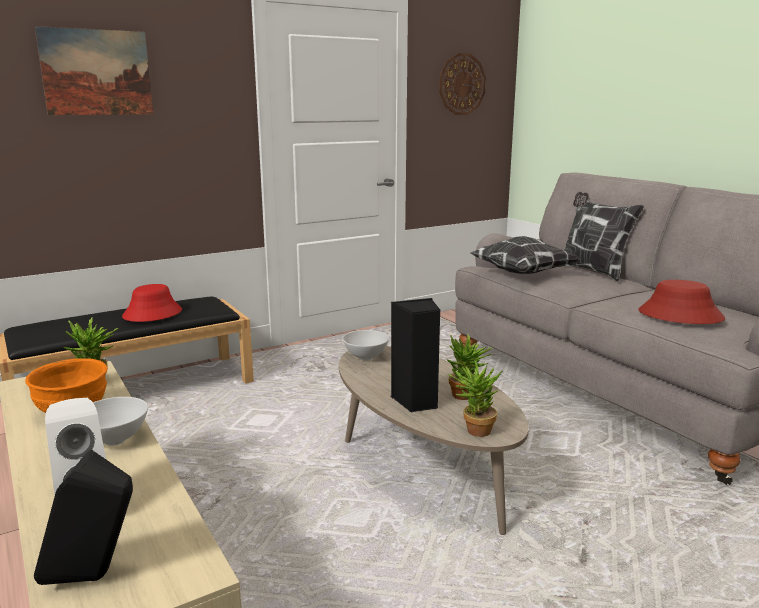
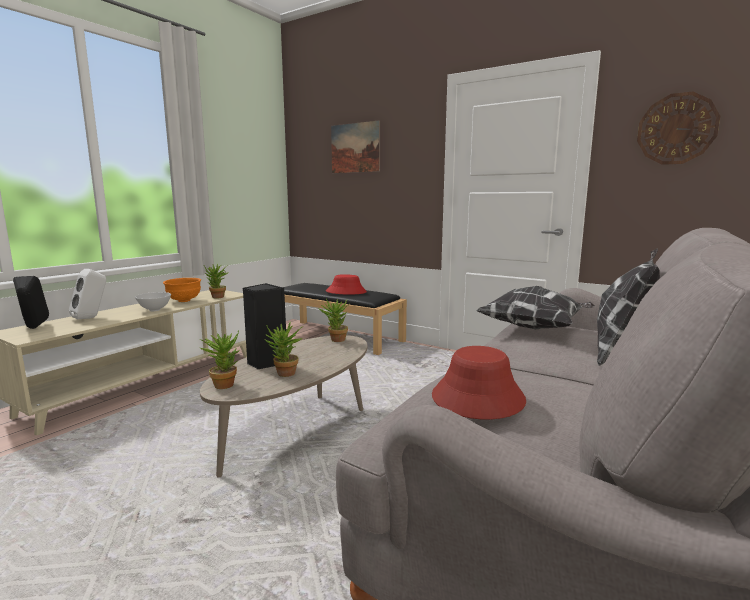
camera: 65 degrees right, 5 degrees down
(365, 358) = (335, 340): white bowl -> potted plant

